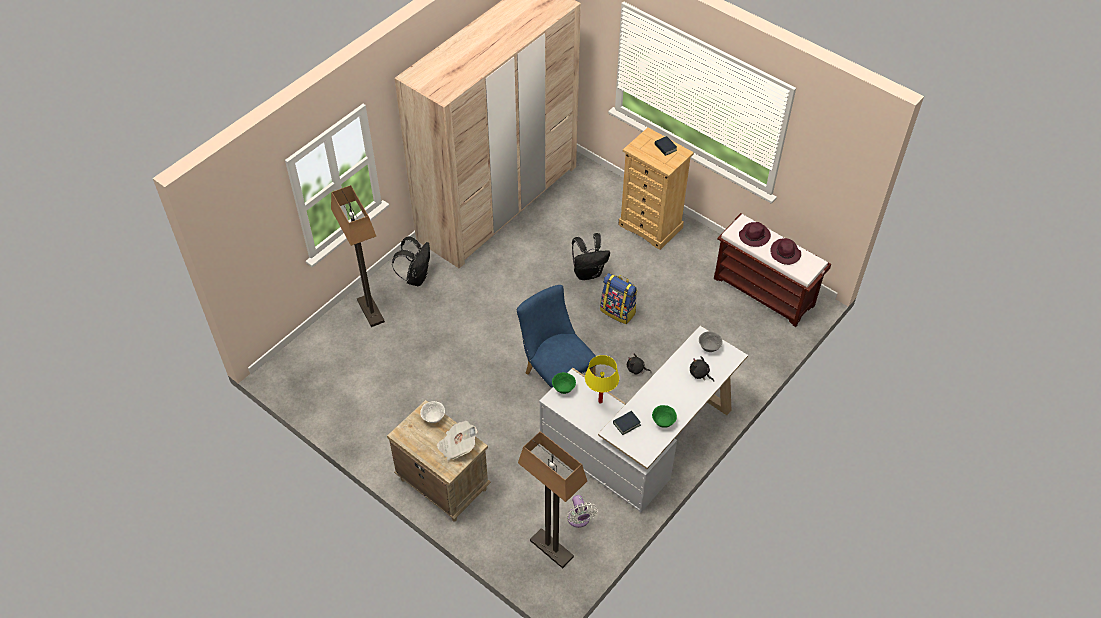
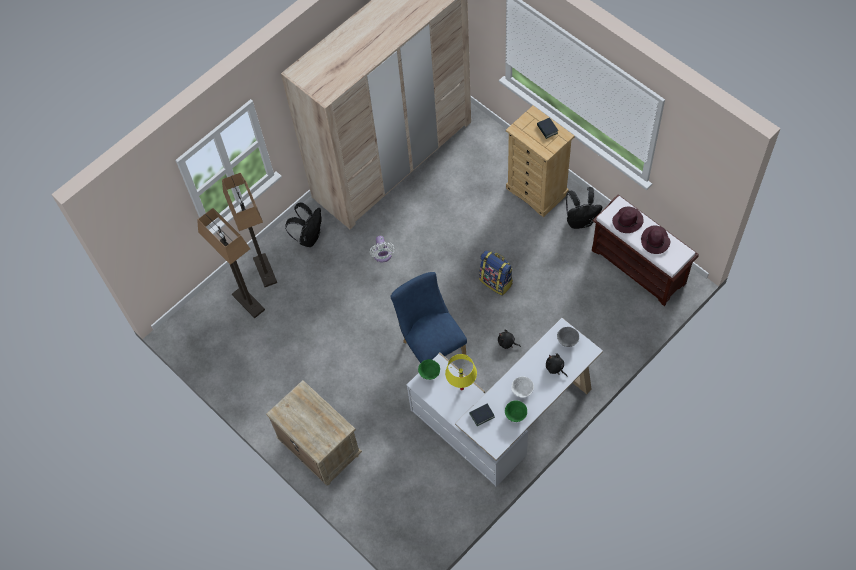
camera: 10 degrees right, 10 degrees up
(433, 418) = (308, 399): white bowl -> white bowl (522, 391)
(457, 446) = (328, 427): newspaper -> none
(551, 549) = (412, 516): floor lamp -> floor lamp (248, 302)
(579, 519) = (439, 490): white fan -> white fan (383, 256)
(588, 273) = (472, 239): black backpack -> black backpack (580, 221)

